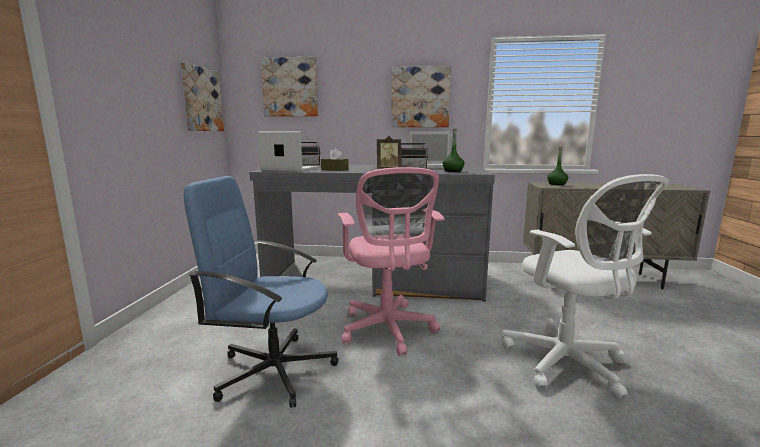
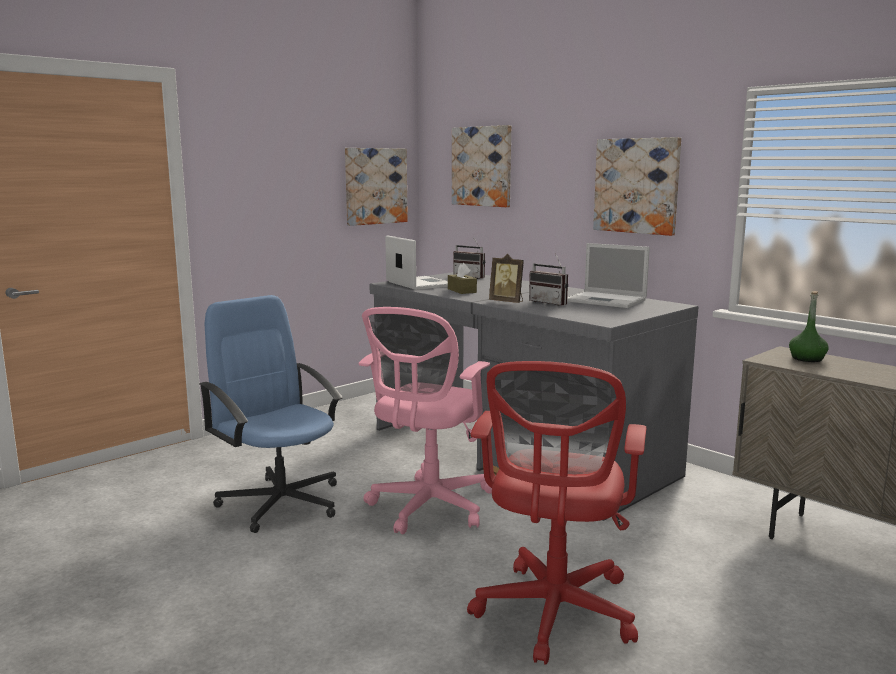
camera: 40 degrees right, 0 degrees up
(452, 171) = (586, 313): green bottle -> none
(567, 365) = (554, 615): white office chair -> red office chair

